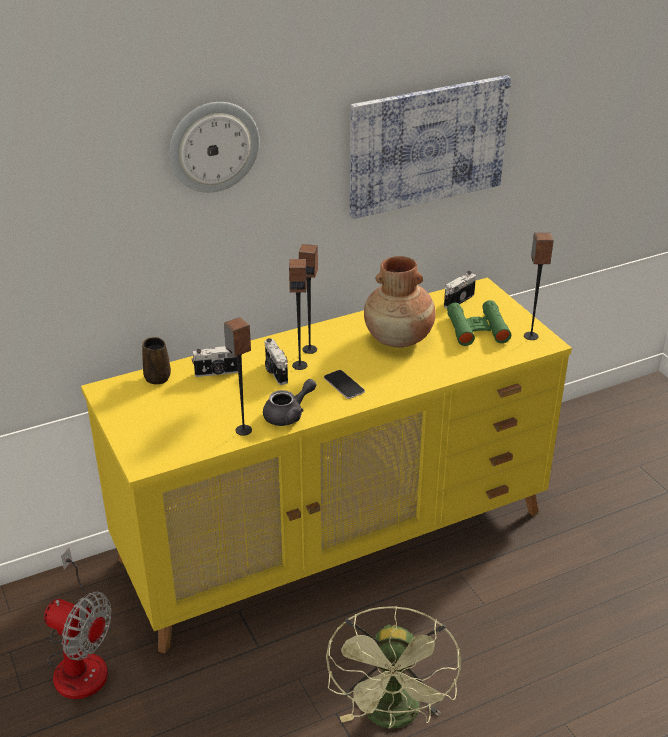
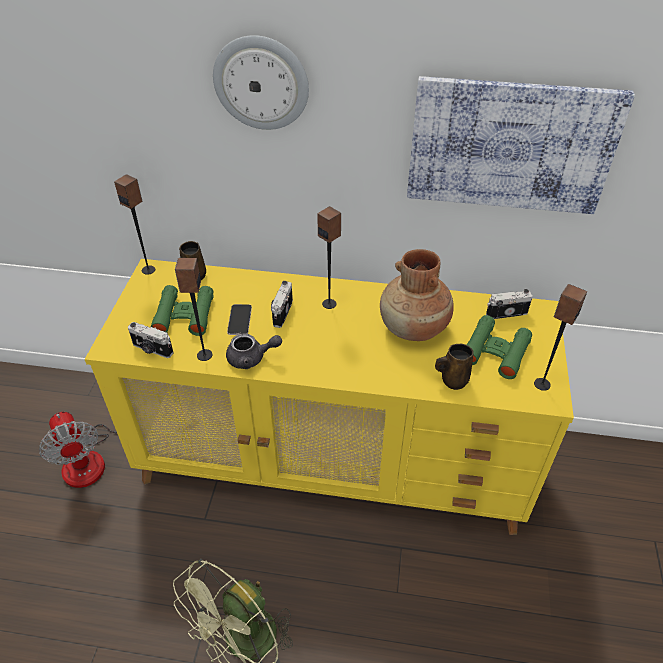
camera: 35 degrees right, 10 degrees up
(186, 410) = (184, 315): none -> green binoculars
(217, 373) = (239, 292): camera -> camera (152, 349)
(299, 365) = (306, 315): speaker -> speaker (148, 270)
(344, 385) = (322, 352): phone -> phone (239, 320)
(466, 360) = (452, 380): none -> brown mug

